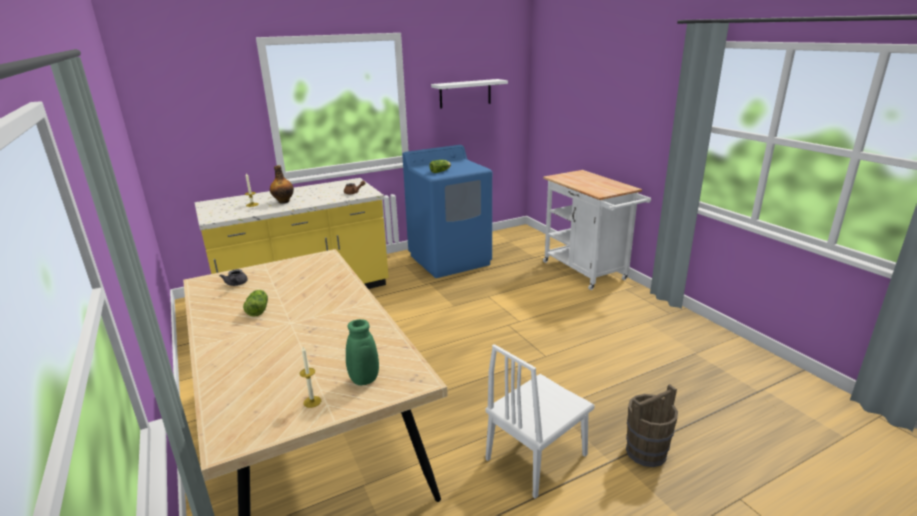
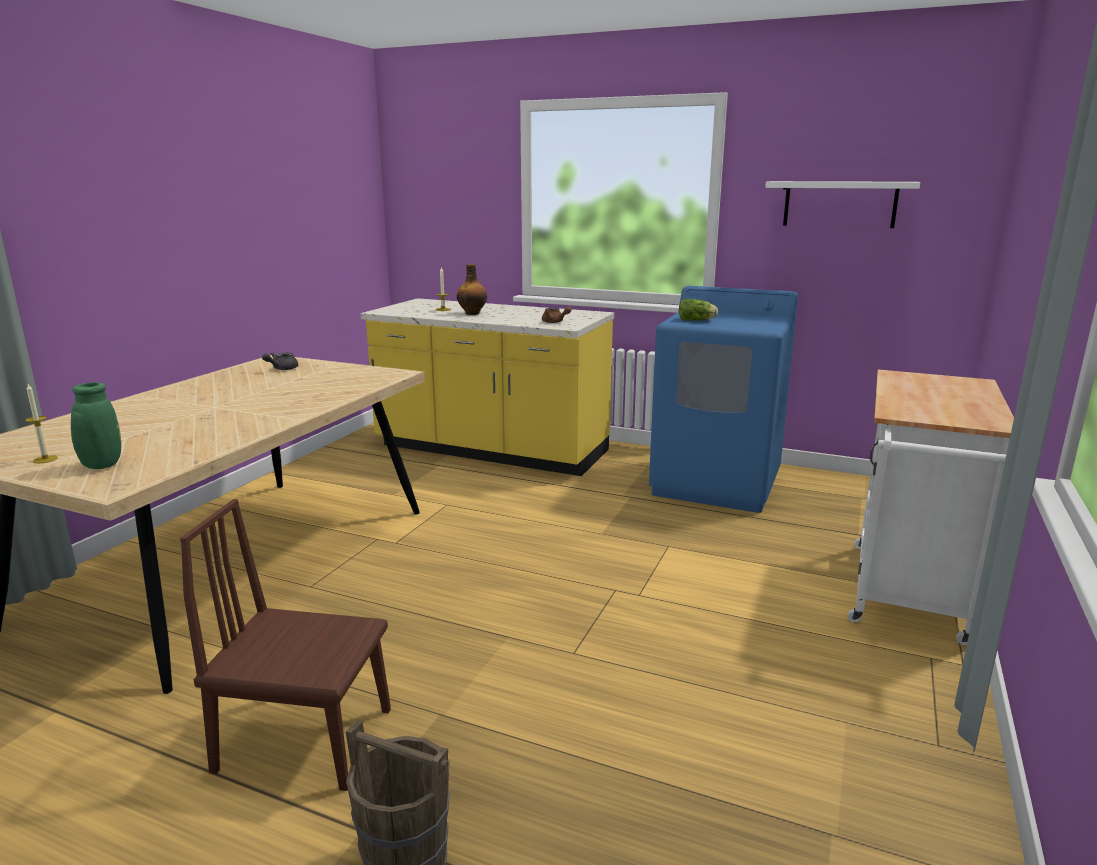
camera: 50 degrees right, 5 degrees down
(259, 309) = (233, 390): lettuce -> none
(536, 457) = (305, 739): white chair -> brown chair

